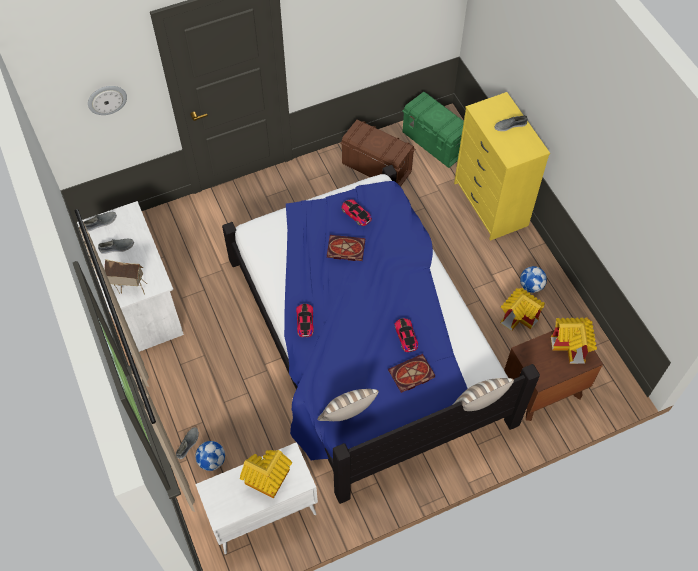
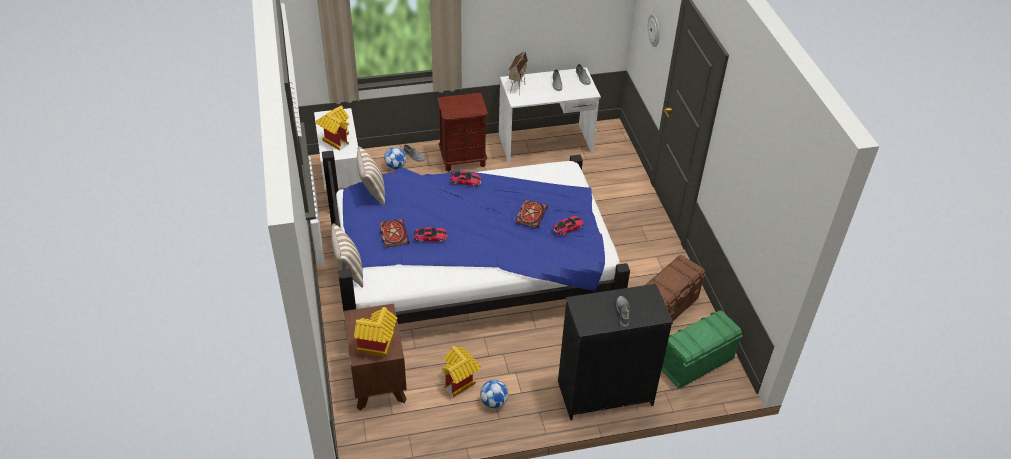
camera: 100 degrees right, 15 degrees down
(185, 385) = (463, 159): none -> brown nightstand
(490, 204) = (604, 392): yellow dresser -> black dresser

